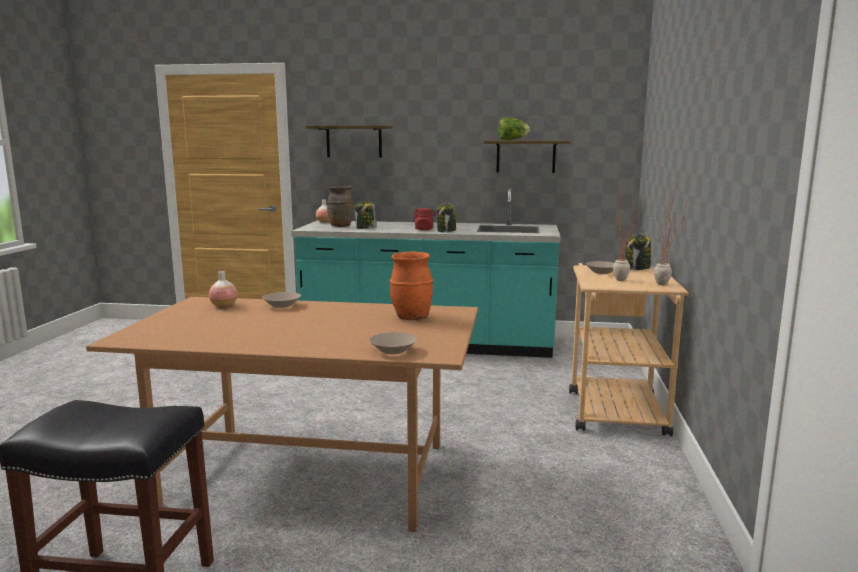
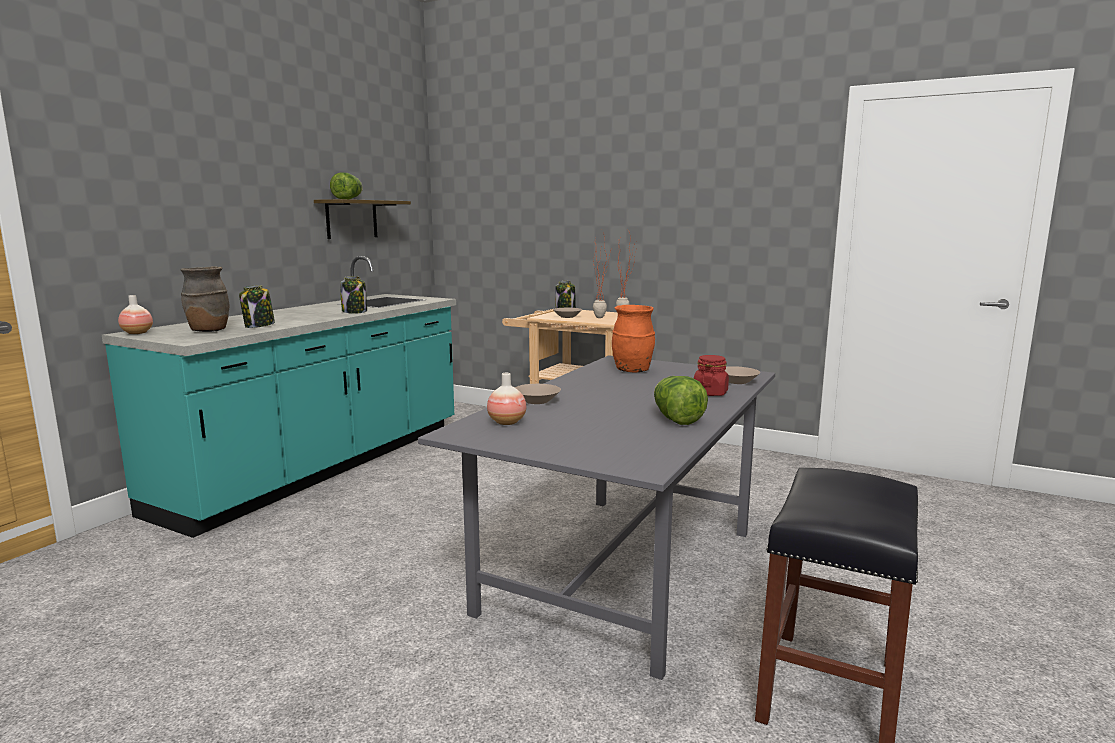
camera: 70 degrees left, 0 degrees up
(240, 339) = (676, 419): none -> lettuce
(311, 473) = (622, 569): brown dining table -> grey dining table
(354, 141) = (147, 197): shelf -> none
(424, 229) = (323, 315): red jar -> red jar (710, 393)

